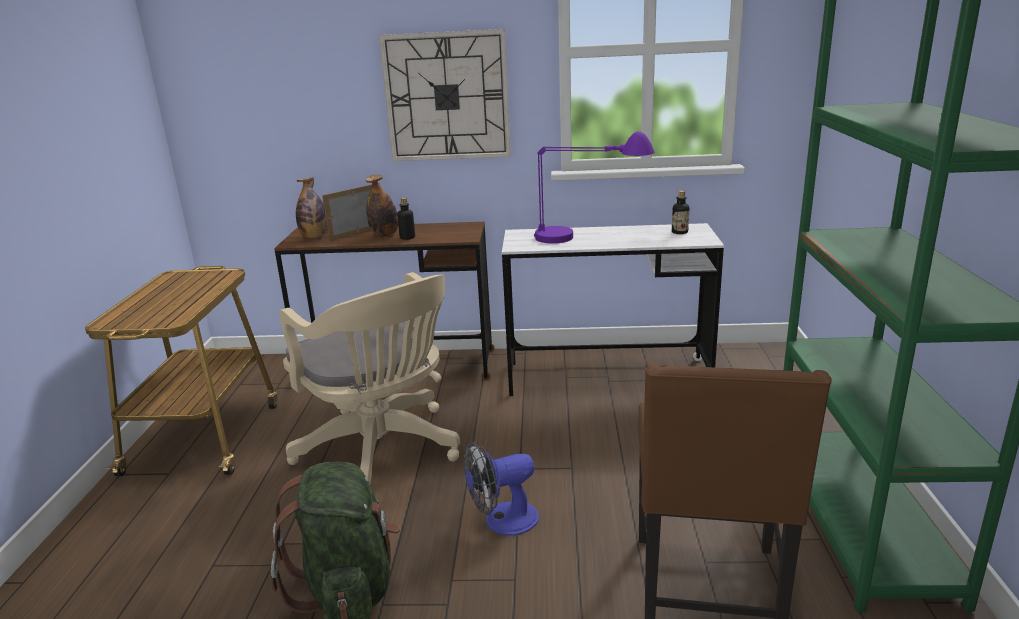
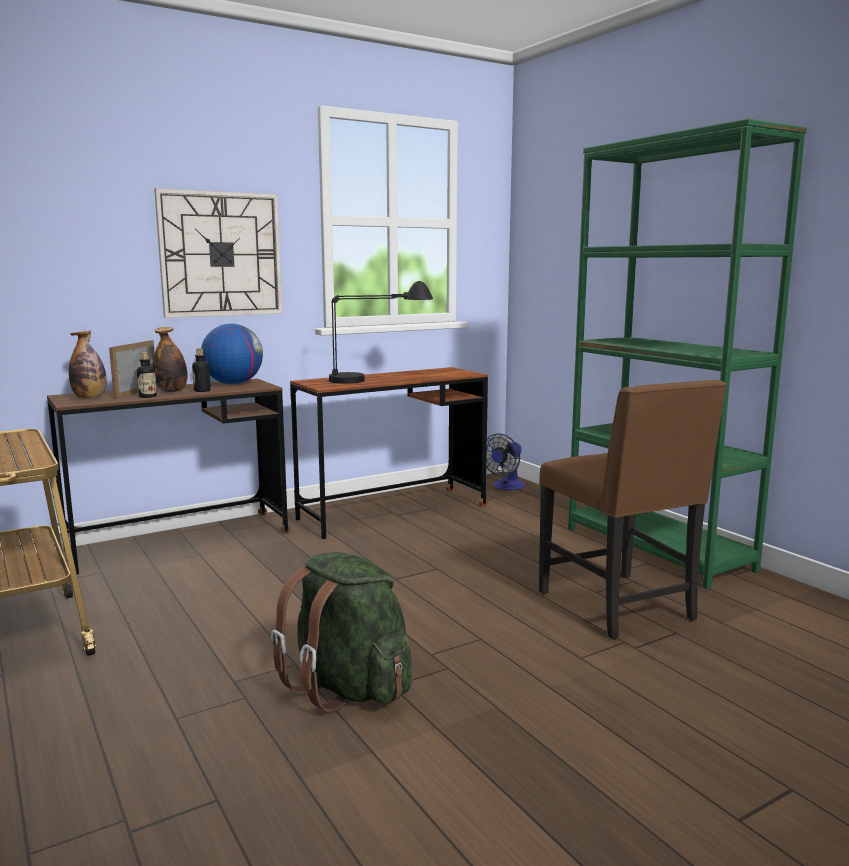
camera: 35 degrees left, 10 degrees down
(383, 451) = (250, 598): beige office chair -> none
(449, 229) = (233, 384): none -> globe
(502, 521) = (424, 611): fan -> fan (506, 487)
(588, 239) = (378, 379): purple table lamp -> black table lamp
(608, 376) = (393, 512): white desk -> brown desk
(679, 232) = (442, 371): bottle -> bottle (147, 396)

